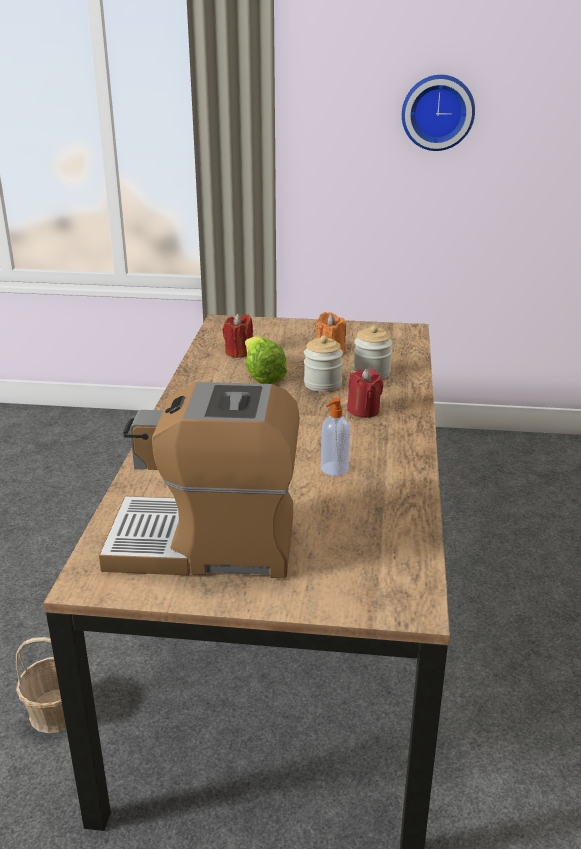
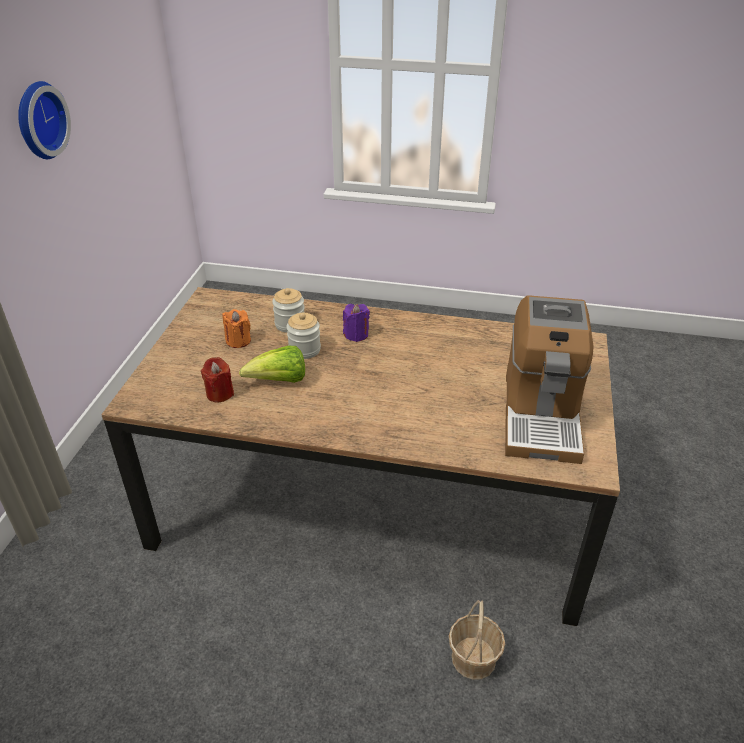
camera: 85 degrees left, 10 degrees up
(334, 469) = (443, 355): soap dispenser -> none
(363, 410) = (356, 334): red candle -> purple candle

